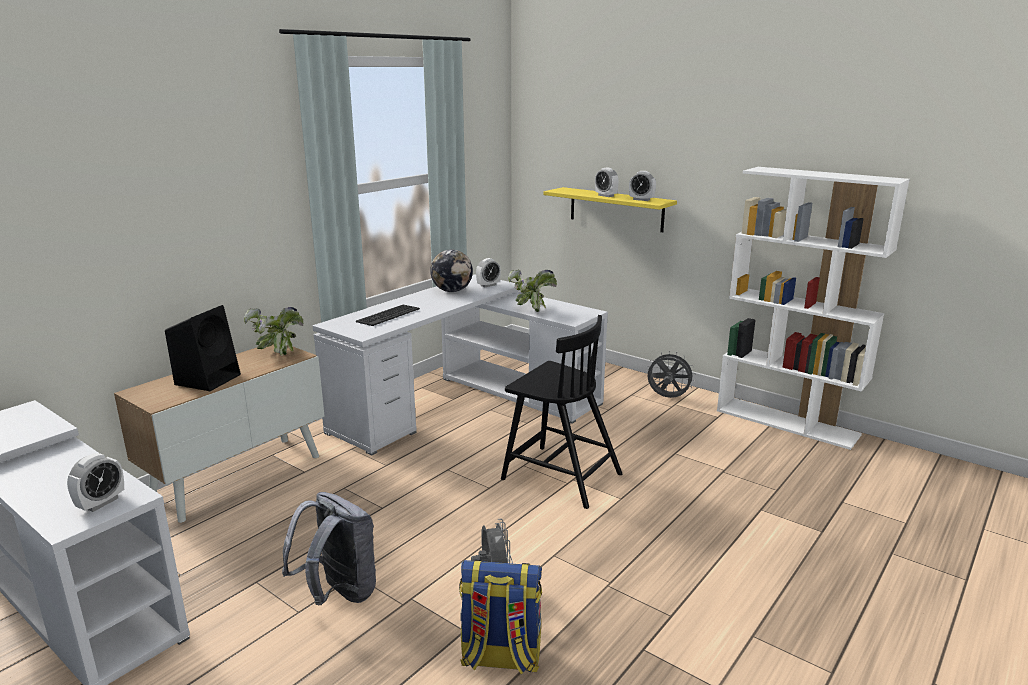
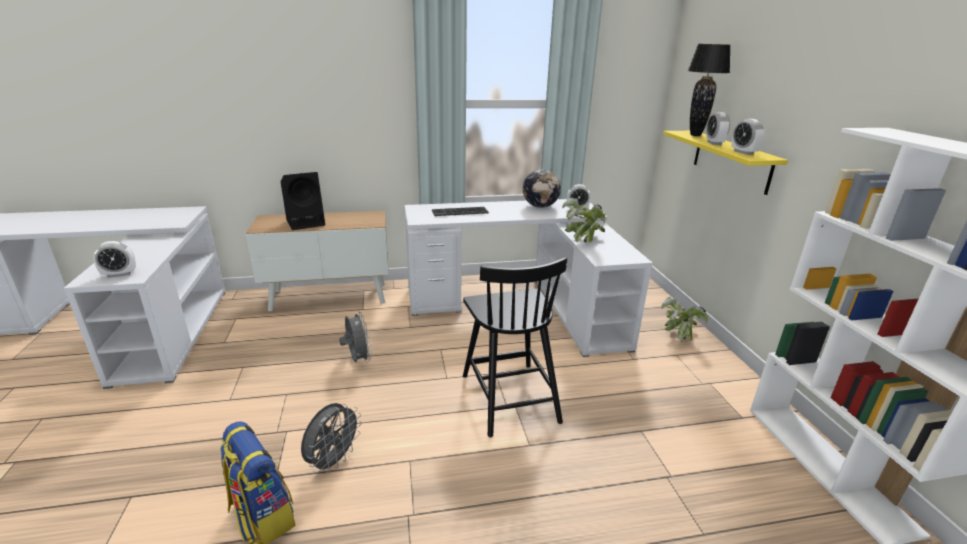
camera: 40 degrees right, 5 degrees up
(277, 353) = (368, 218): potted plant -> potted plant (678, 335)
(338, 594) = (261, 401): grey backpack -> none
(576, 191) = (695, 135): none -> black table lamp
(667, 398) = (710, 373): grey fan -> grey fan (357, 359)

